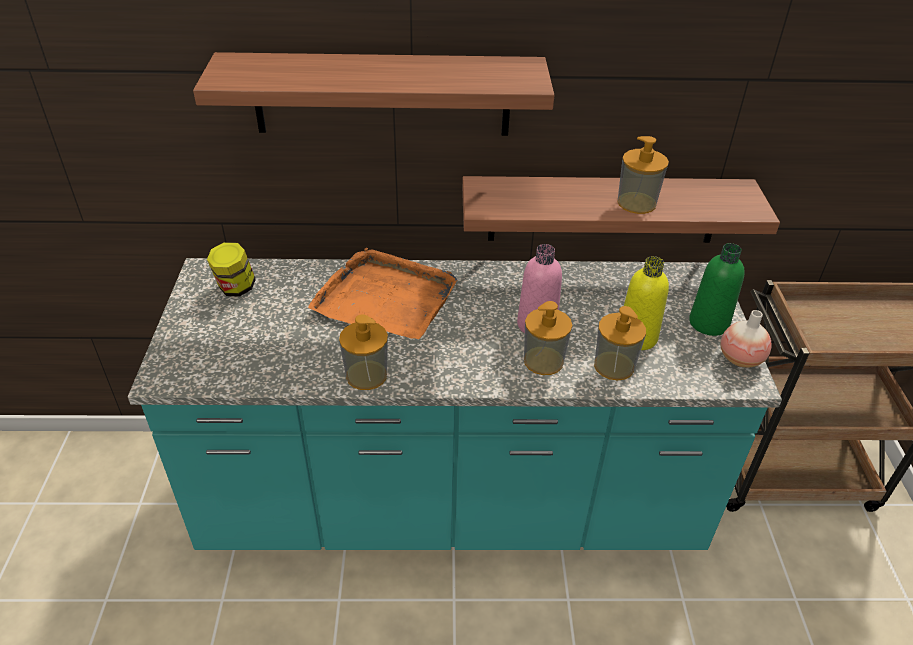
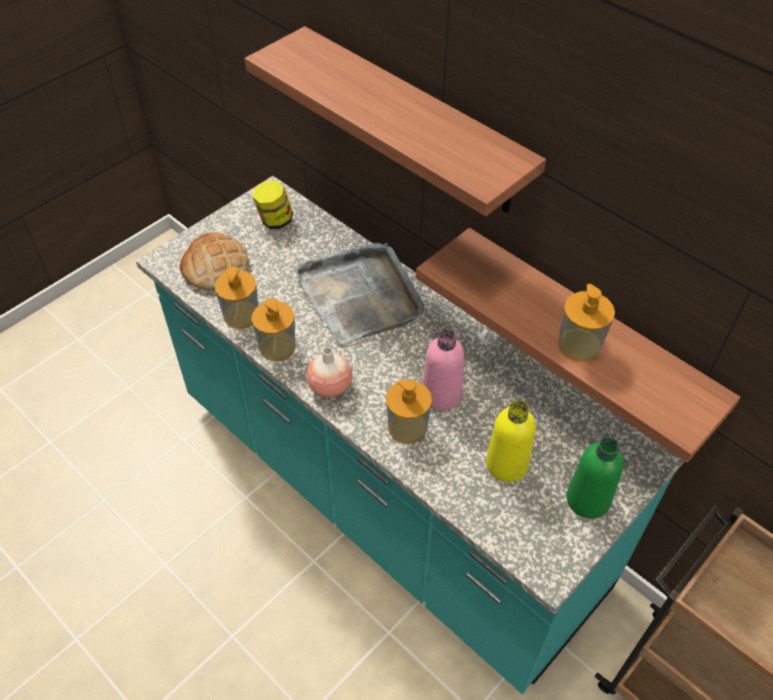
camera: 45 degrees right, 10 degrees up
(224, 353) = (215, 267): none -> bread
(386, 298) = (361, 295): orange tray -> grey tray
(614, 366) = (455, 472): soap dispenser -> soap dispenser (241, 315)
(740, 359) = (569, 550): vase -> vase (330, 386)

